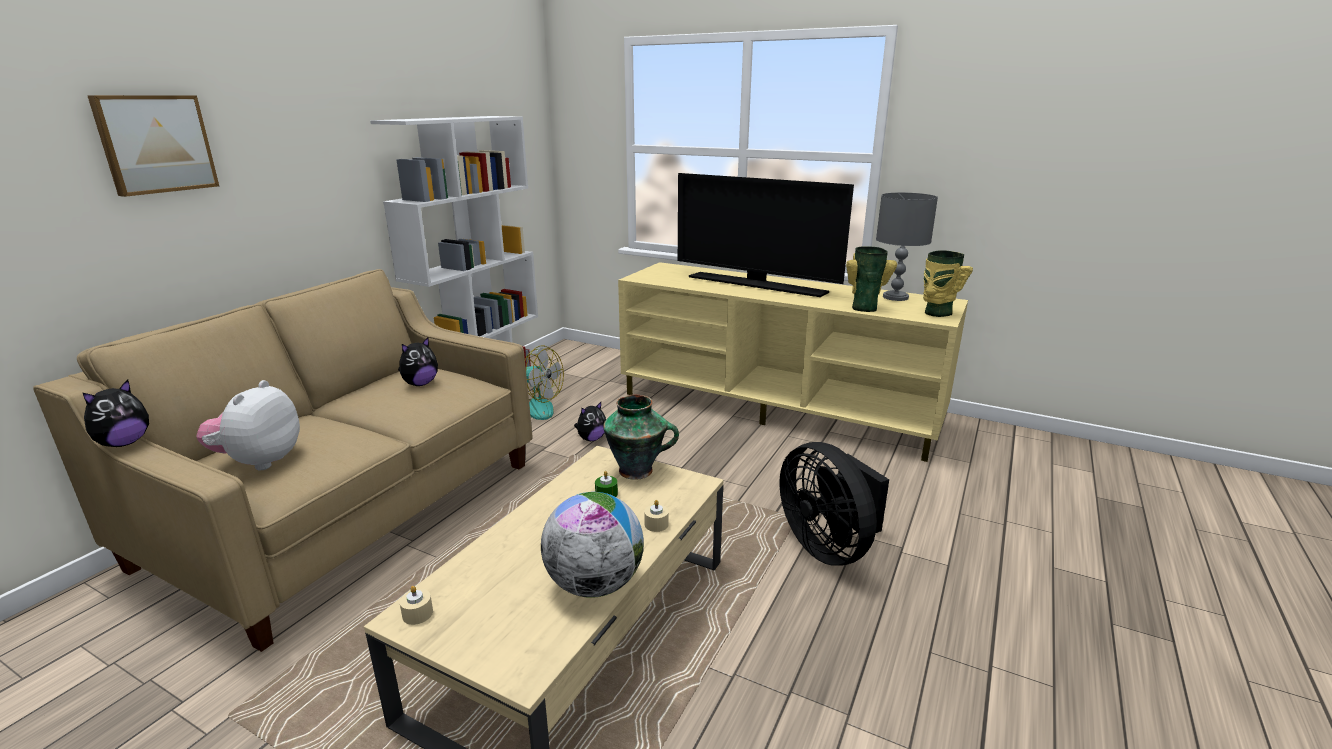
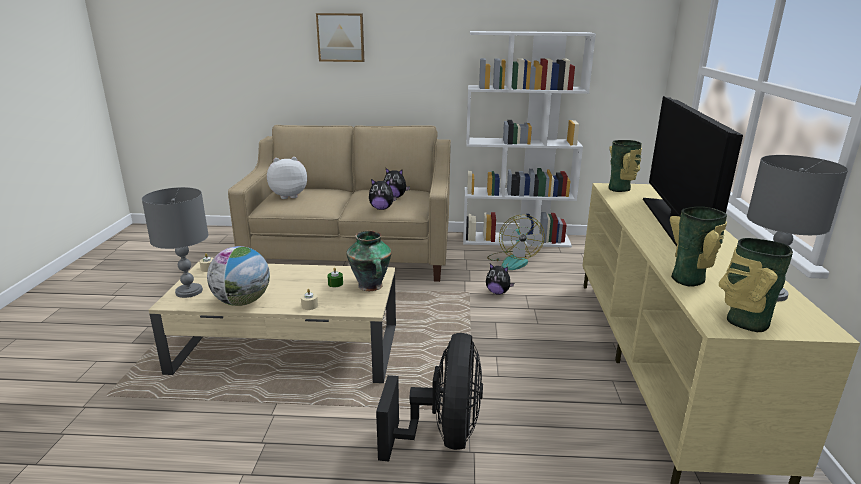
camera: 65 degrees right, 0 degrees up
(124, 443) = (263, 167): plush toy -> plush toy (381, 208)
(497, 645) = (189, 291): none -> grey table lamp
(649, 276) = (620, 189): none -> vase
(828, 546) = (442, 436): black fan -> black fan turned 150 degrees clockwise

